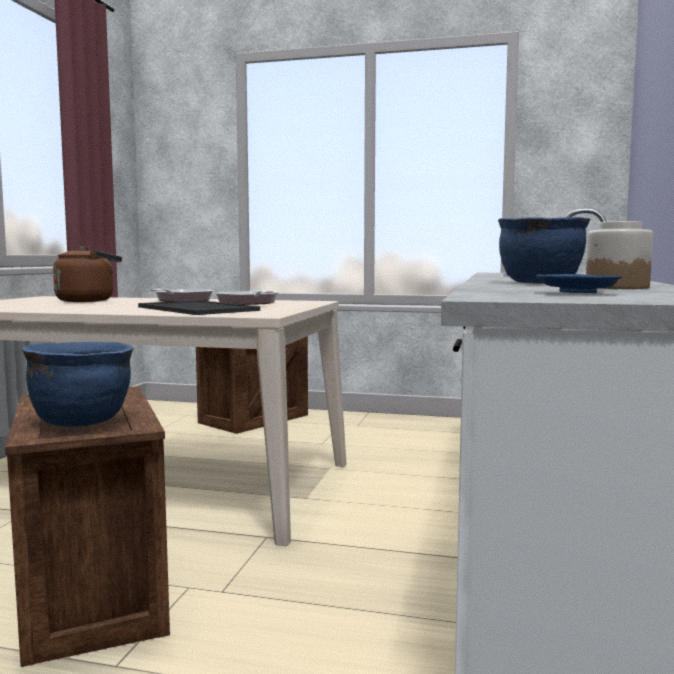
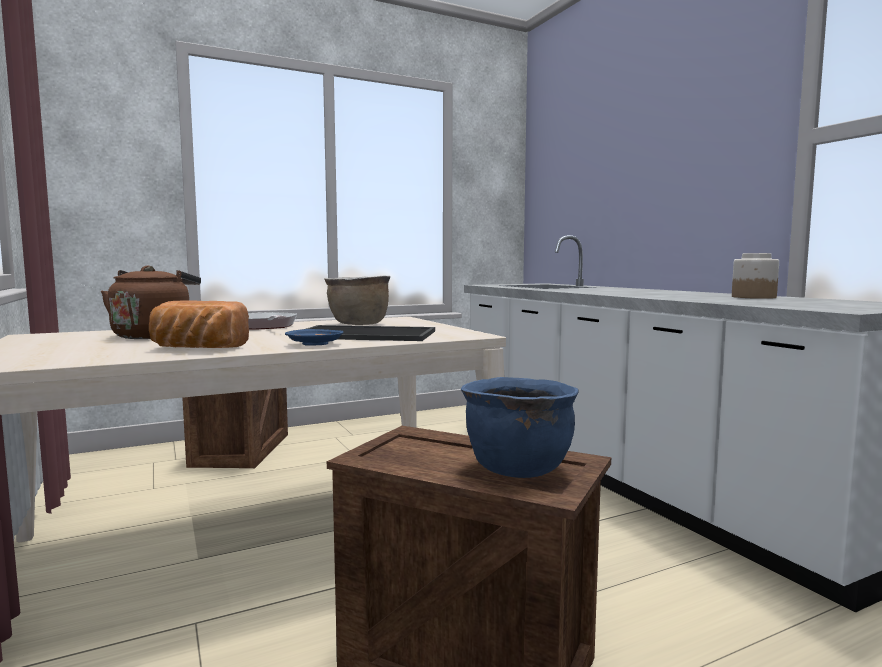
camera: 40 degrees left, 0 degrees up
(53, 308) = (196, 349): none -> bread
(249, 303) = (358, 324): frying pan -> brown cooking pot
(541, 283) = (671, 295): blue cooking pot -> none
(577, 293) = (808, 303): blue plate -> blue plate (315, 344)

